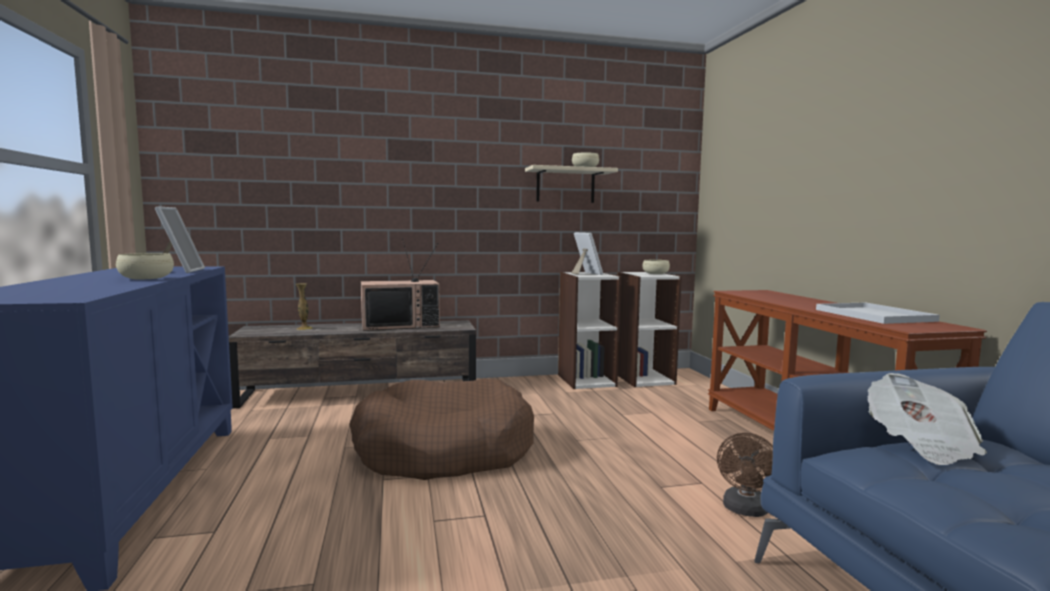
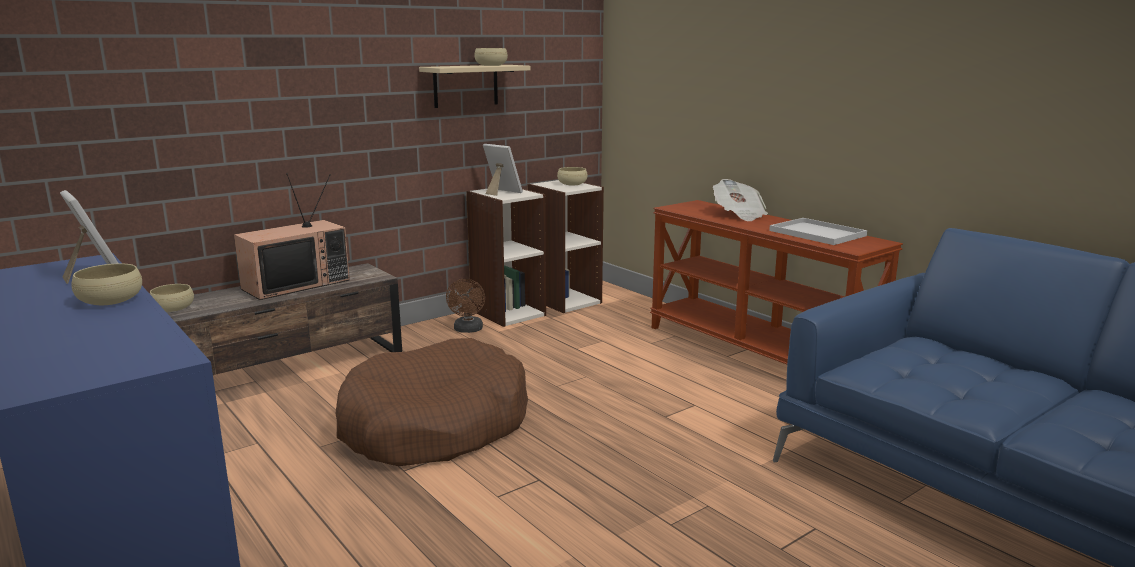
camera: 25 degrees left, 10 degrees up
(304, 328) = (173, 308): vase -> beige bowl
(745, 510) = (742, 422): brown fan -> brown fan (468, 330)
(920, 444) = (888, 350): newspaper -> newspaper (739, 215)

